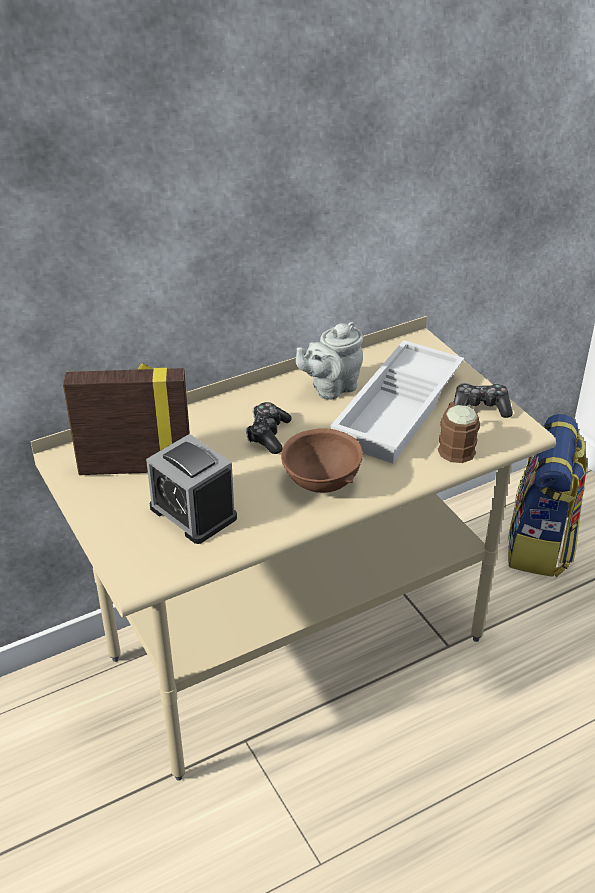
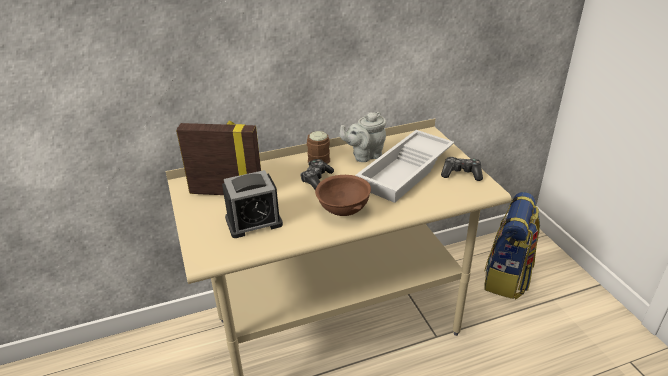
camera: 10 degrees right, 5 degrees down
(193, 512) = (253, 221): alarm clock -> alarm clock turned 75 degrees counterclockwise
(454, 446) = (439, 195): brown mug -> brown mug (319, 157)

